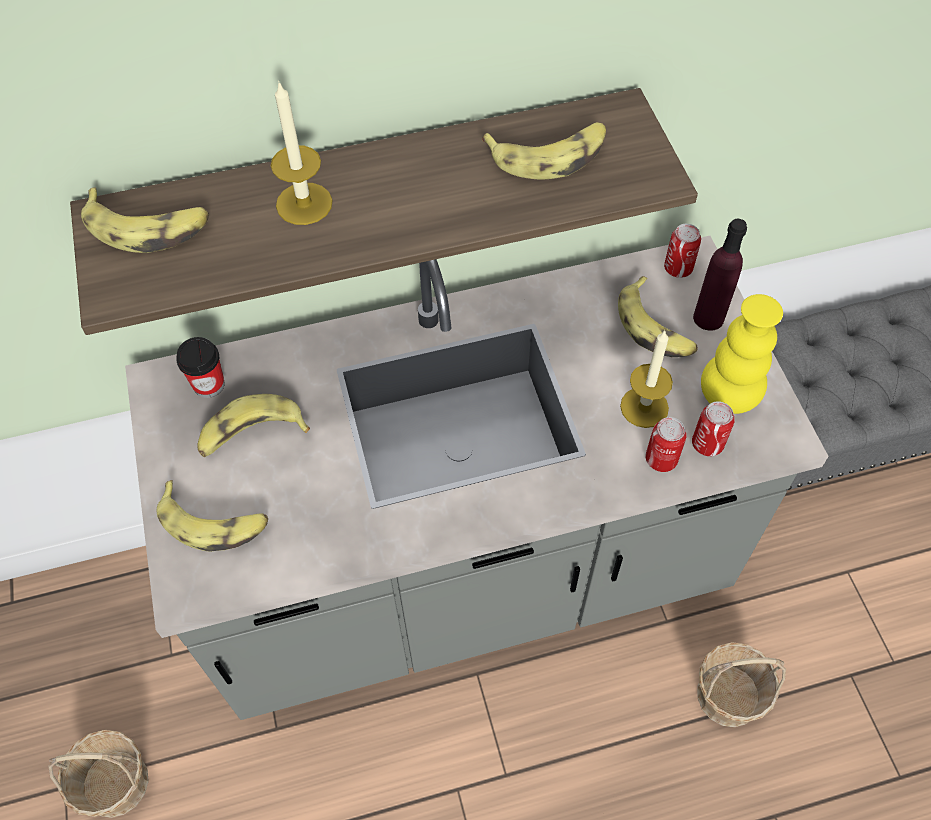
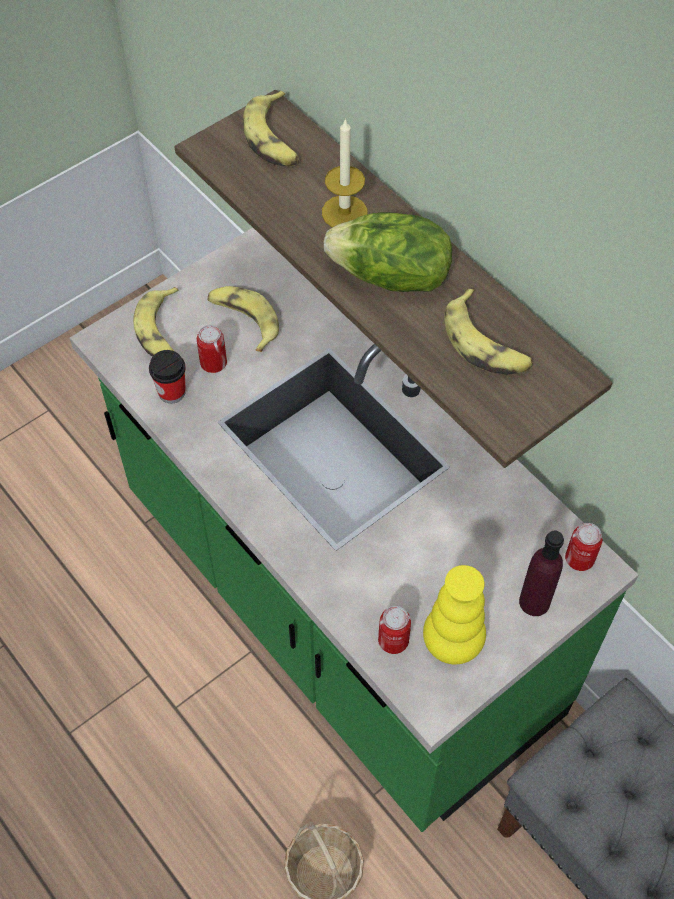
camera: 65 degrees right, 0 degrees up
(115, 782) = (63, 438): basket -> none
(209, 384) = (273, 276): cup -> cup (172, 392)
(419, 197) = (390, 277): none -> lettuce
(468, 575) = (337, 608): grey counter -> green counter
(644, 407) = (406, 579): candle -> none
(655, 328) = (497, 561): banana -> none
(661, 459) = (359, 609): can -> can (213, 363)

